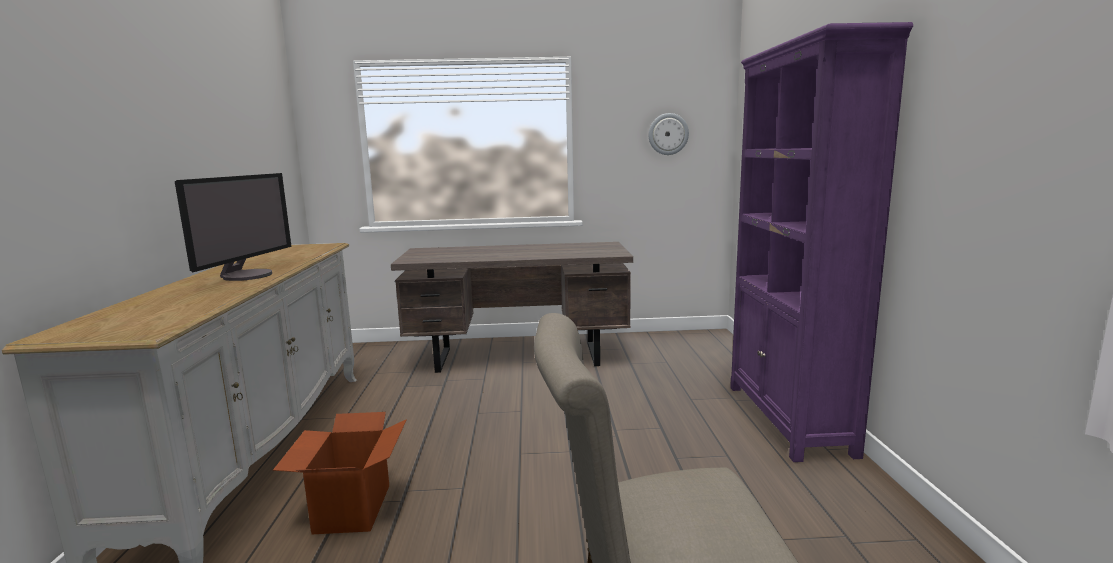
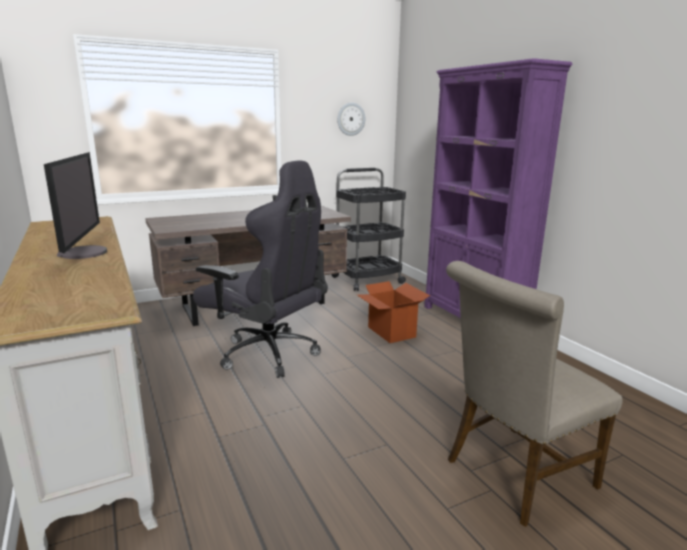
camera: 25 degrees left, 5 degrees up
(351, 509) = (228, 439): cardboard box -> cardboard box (391, 332)
(478, 415) = (264, 353): none -> black office chair
(681, 343) = (368, 280): none -> black cart

